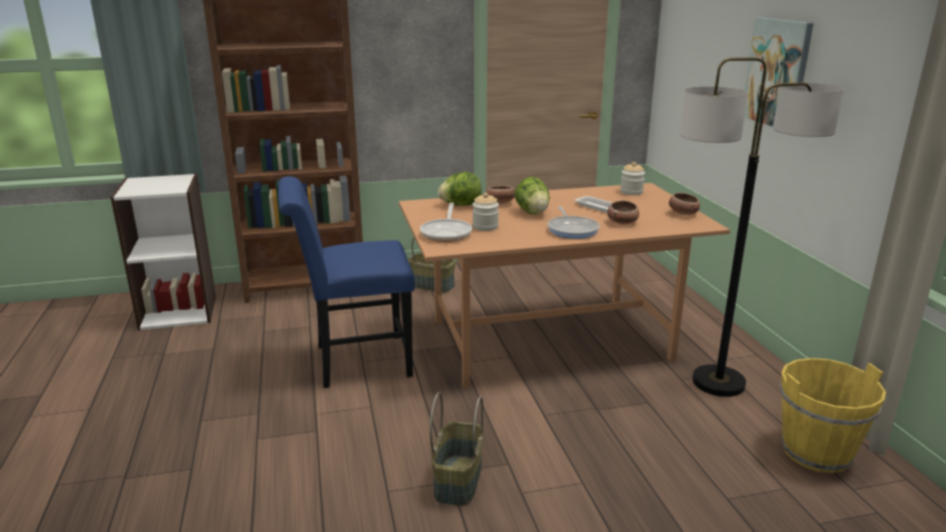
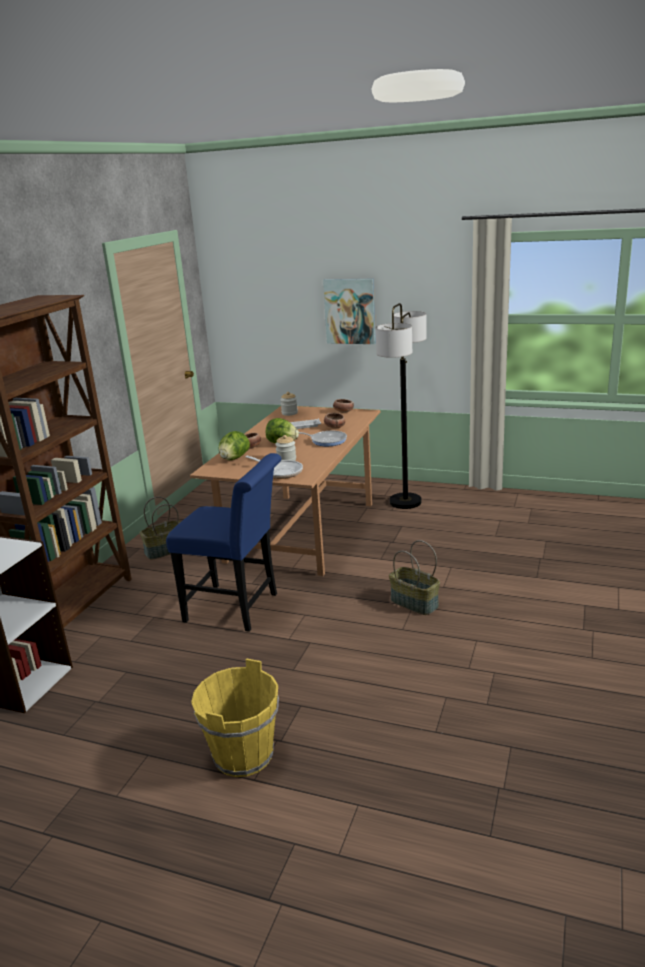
camera: 55 degrees left, 0 degrees up
(354, 362) = (238, 608): blue chair -> blue chair turned 90 degrees counterclockwise
(816, 452) = (482, 503): yellow bucket -> yellow bucket (243, 755)

